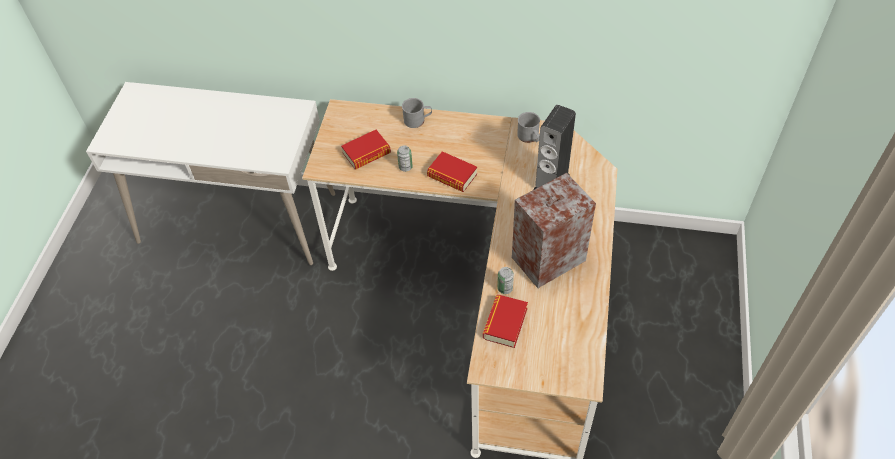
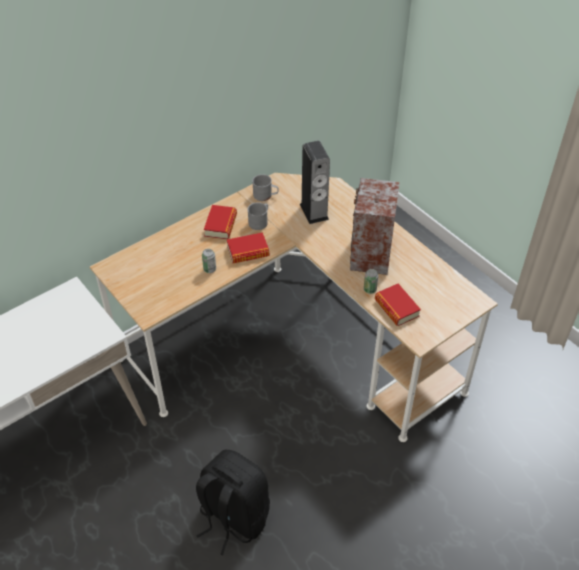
camera: 50 degrees left, 5 degrees down
(284, 387) = (233, 517): none -> black backpack
(366, 153) = (169, 280): book -> book (220, 225)
(417, 120) = (176, 235): grey mug -> grey mug (259, 221)

